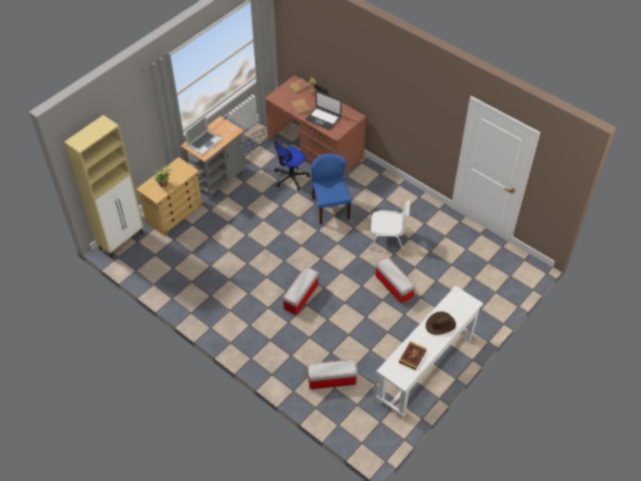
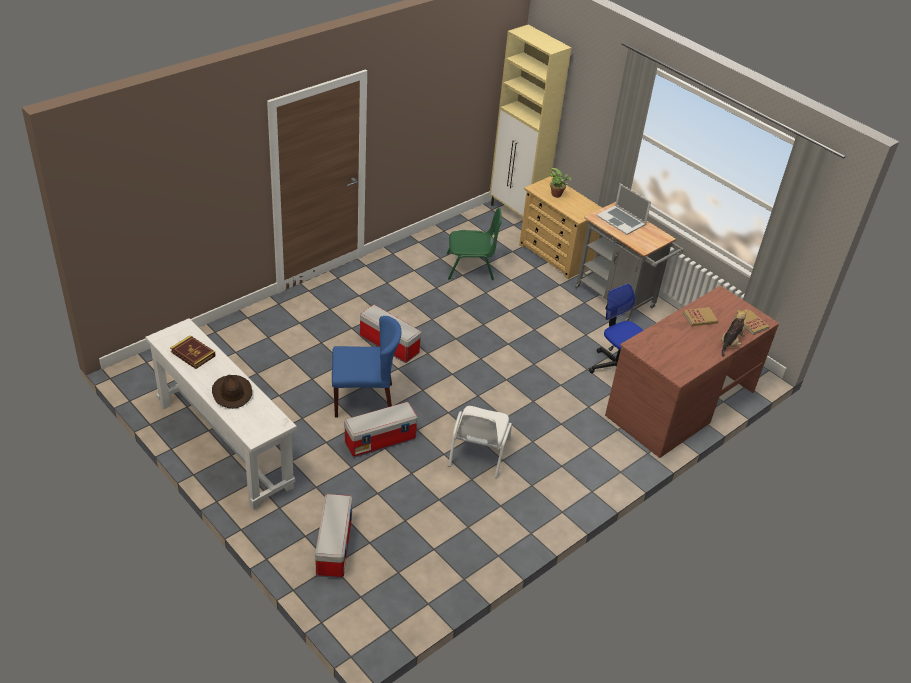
camera: 95 degrees right, 10 degrees down
(199, 261) = (471, 267): none -> green chair
(323, 118) = (673, 338): laptop -> none
(330, 208) = (548, 399): blue chair -> blue chair (364, 400)
(331, 380) = (247, 351): storage box -> storage box (333, 546)

